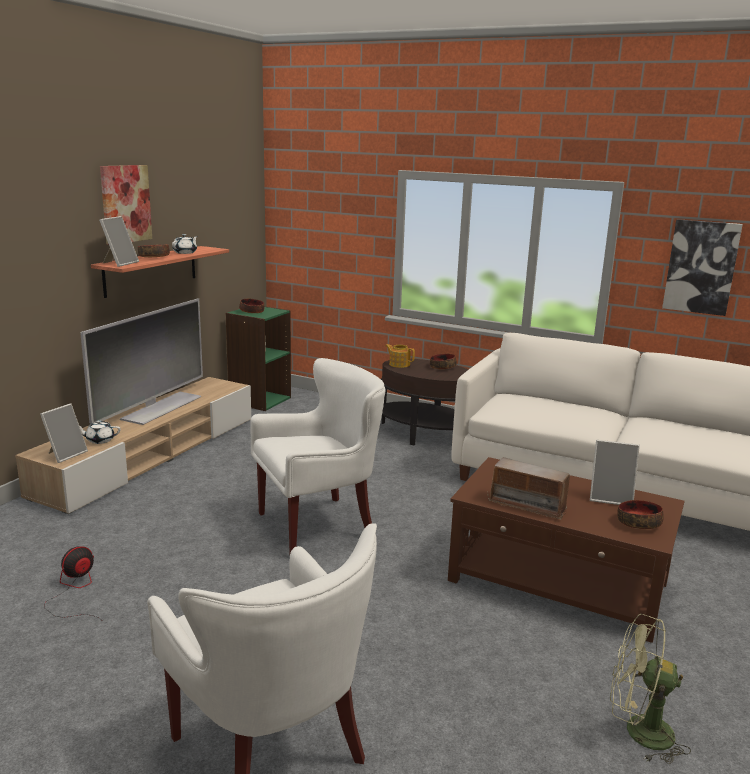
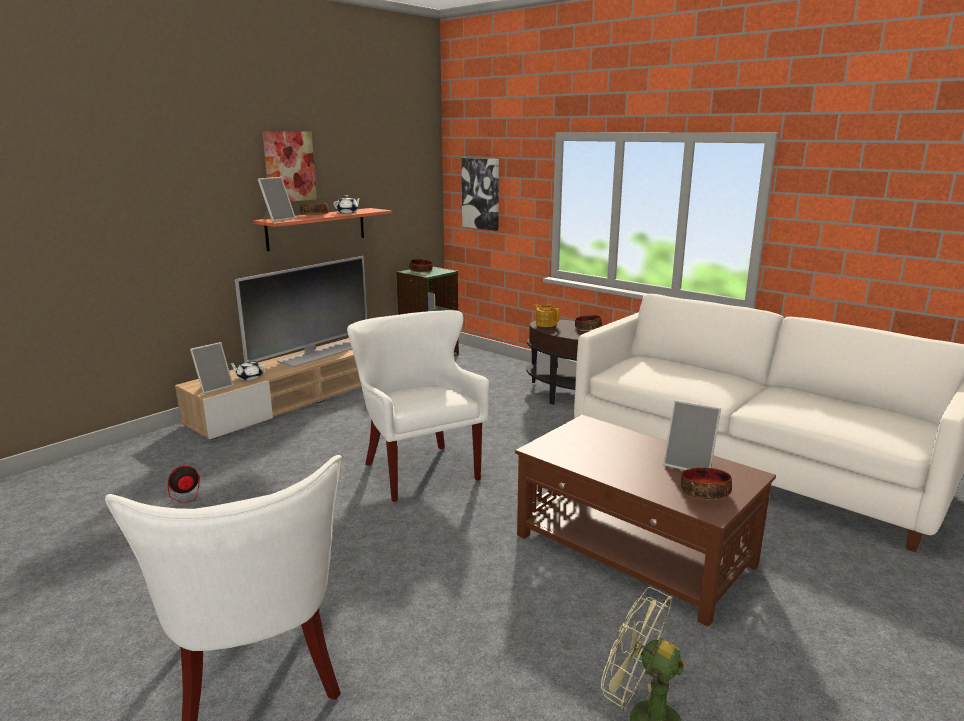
camera: 15 degrees right, 0 degrees up
(319, 526) = (420, 471): white armchair -> white armchair turned 105 degrees counterclockwise
(528, 505) = (591, 464): radio -> none
(701, 267) = (862, 224): picture -> picture (481, 193)

